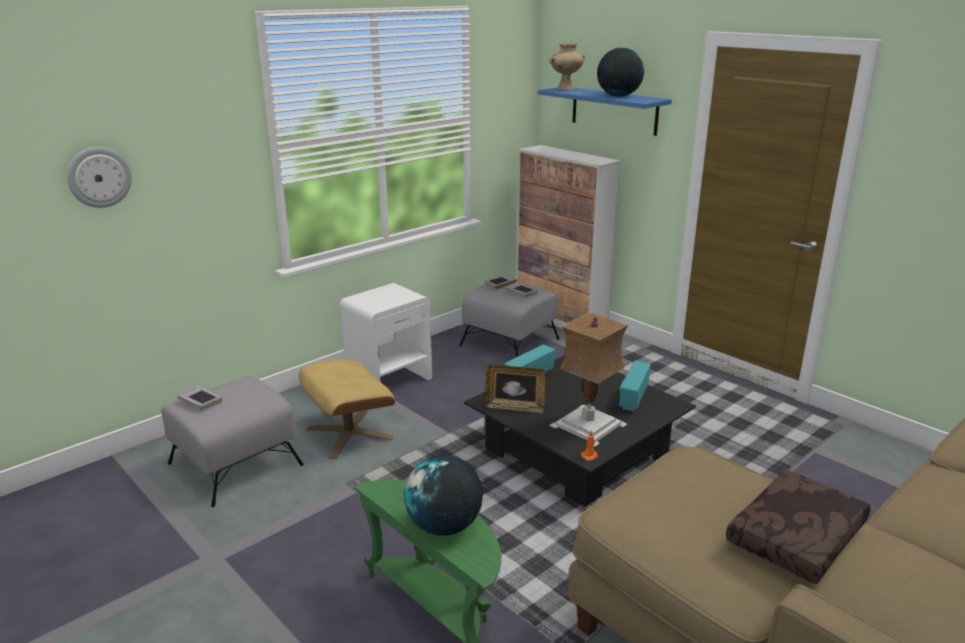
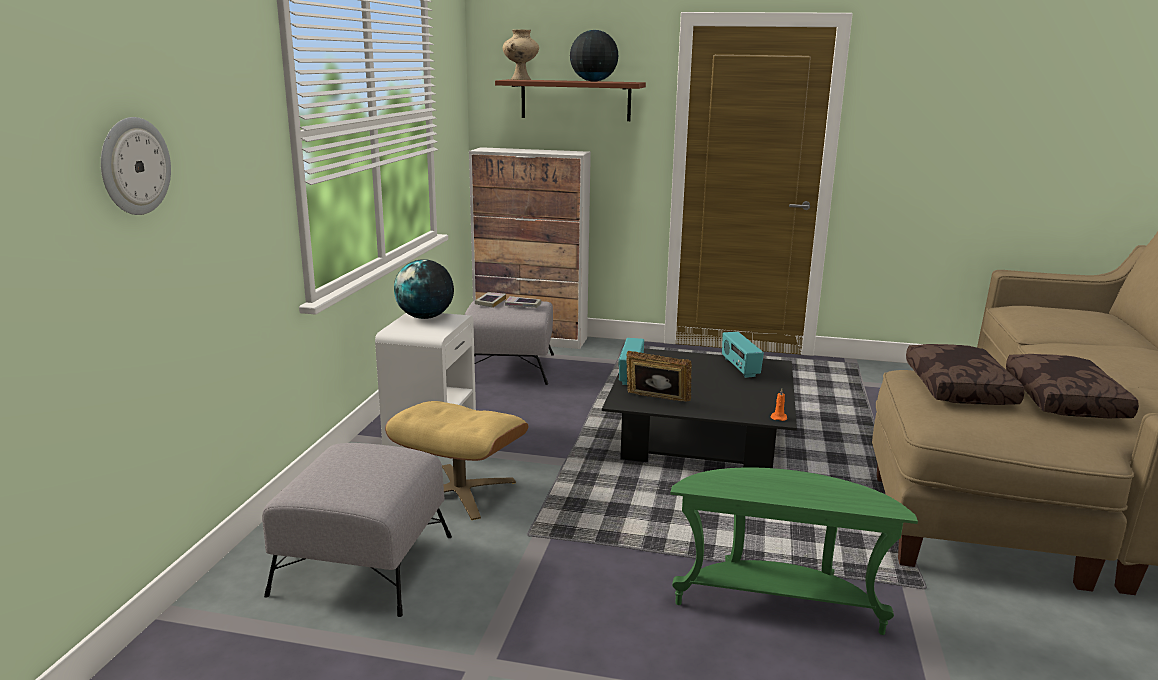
camera: 35 degrees left, 5 degrees down
(200, 401) = (326, 481): book -> none
(444, 526) = (806, 491): globe -> globe (425, 317)
(514, 407) = (656, 400): picture frame -> picture frame turned 135 degrees counterclockwise
(590, 425) = (740, 395): table lamp -> none
(614, 110) = (575, 100): blue shelf -> brown shelf
(705, 486) = (960, 388): none -> brown pillow

